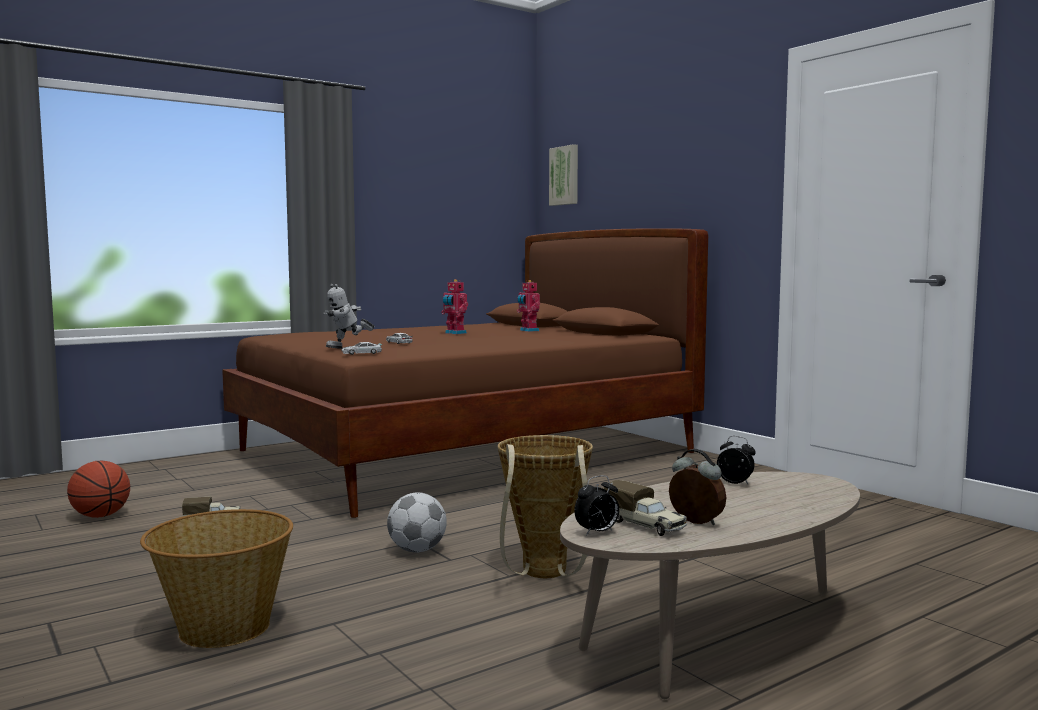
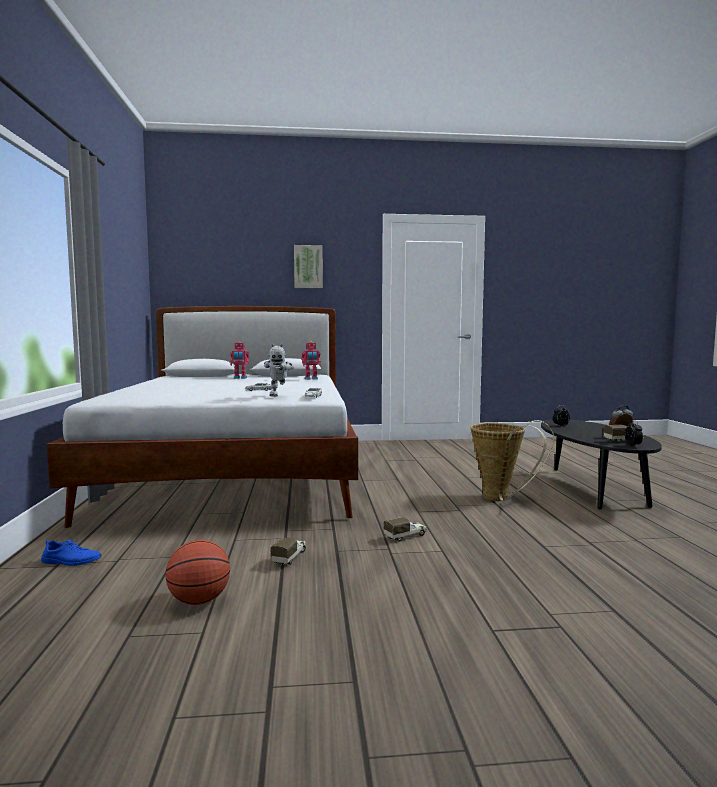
camera: 60 degrees left, 0 degrees up
(170, 470) = (71, 561): none -> blue shoe
(223, 628) = (536, 573): basket -> none
(312, 550) = (406, 536): none -> toy truck
(417, 550) = (436, 514): football -> none
(454, 333) = (231, 382): toy robot -> toy robot (311, 379)
(465, 453) = (237, 474): brown bed -> white bed
(565, 176) = (188, 263): picture -> picture (308, 267)
(716, 636) = (591, 490): beige coffee table -> black coffee table

